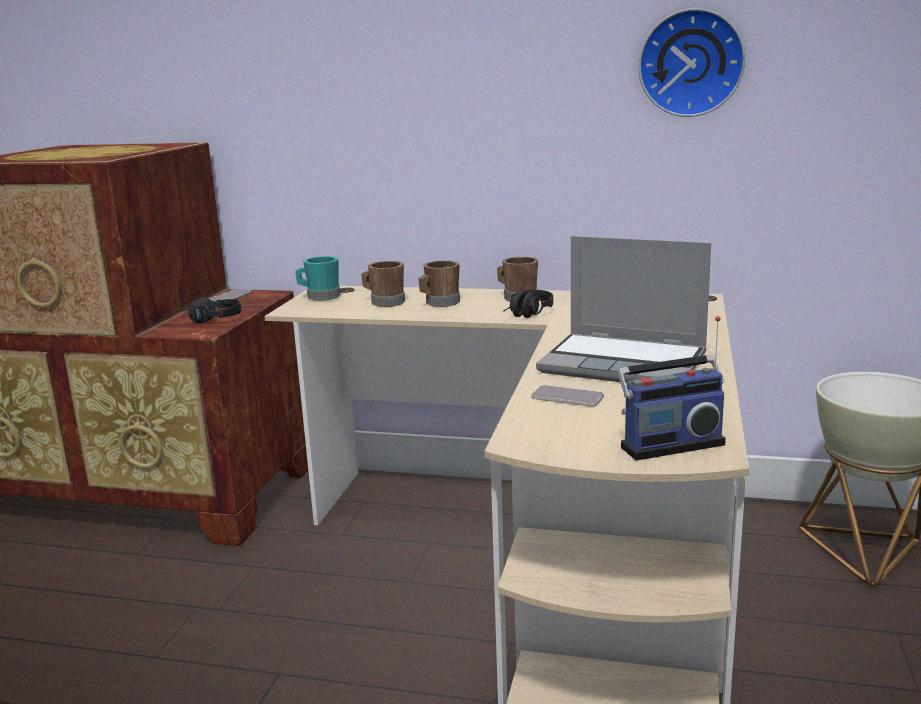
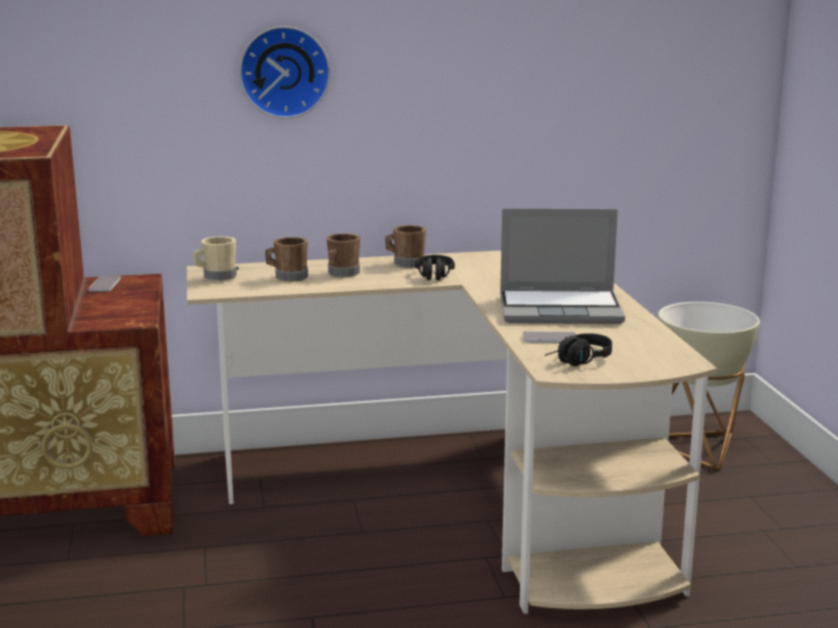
camera: 25 degrees left, 0 degrees up
(209, 320) = (122, 309): black headphones -> black headphones (578, 361)
(319, 297) = (216, 277): turquoise mug -> beige mug
(669, 444) = (654, 360): radio -> none
(691, 63) = (541, 53): wall clock -> wall clock (284, 71)

